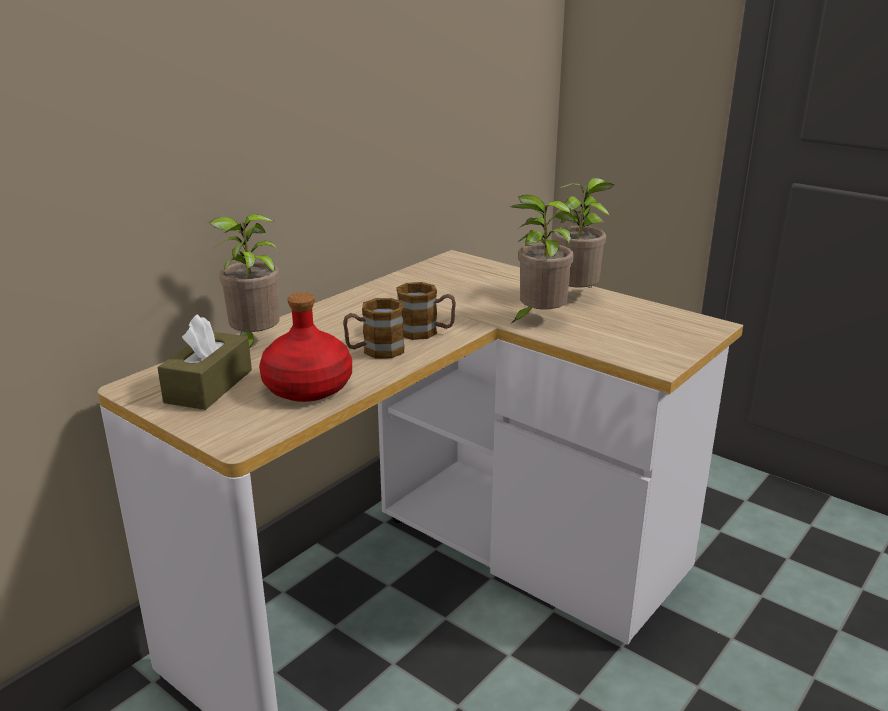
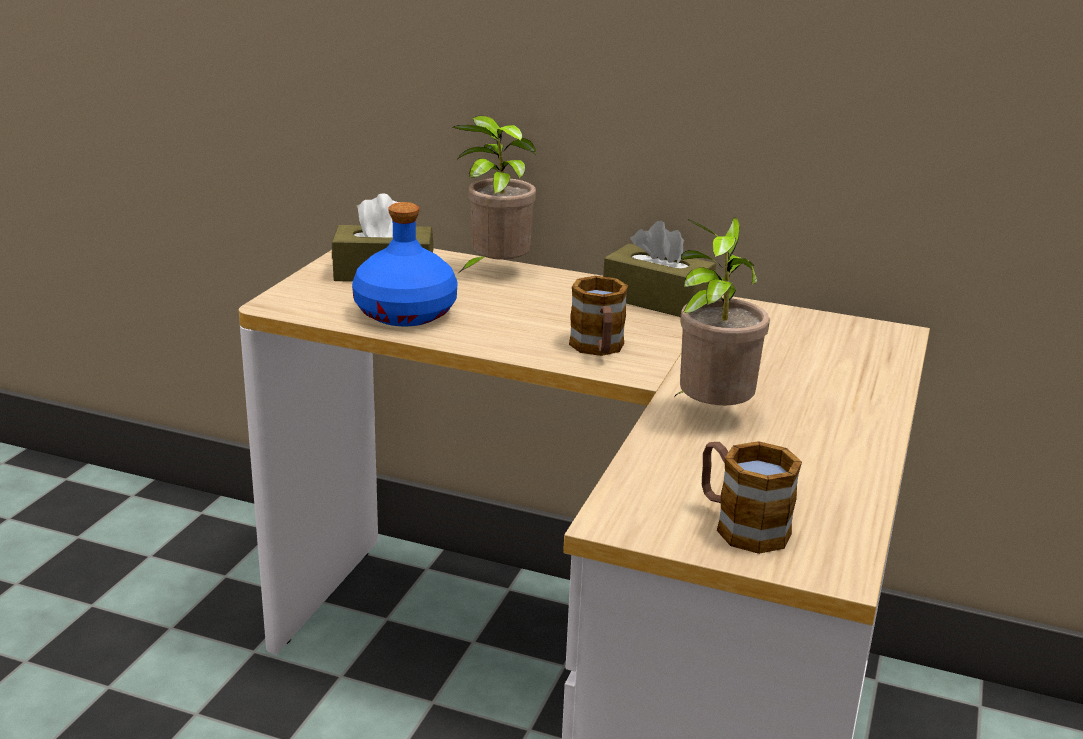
camera: 70 degrees right, 0 degrees up
(308, 388) = (405, 313): red bottle -> blue bottle
(357, 302) = (656, 300): none -> brown tissue box
(375, 351) = (519, 330): mug -> mug (740, 525)
(577, 296) = (839, 438): potted plant -> none

